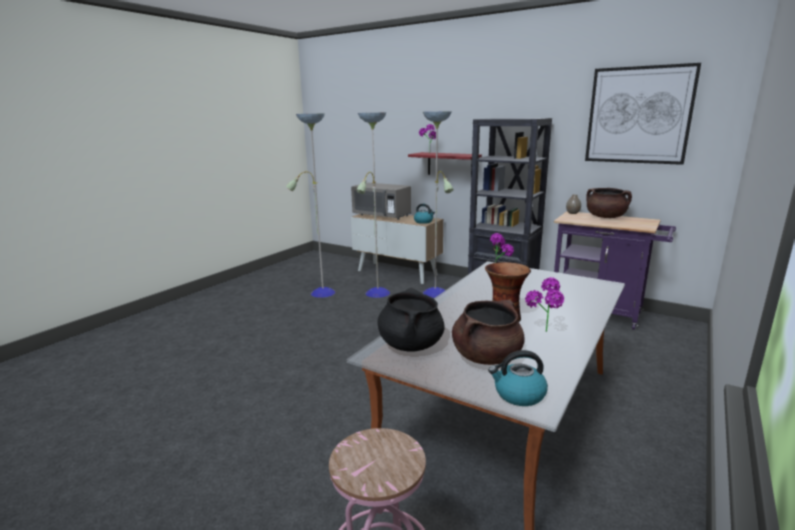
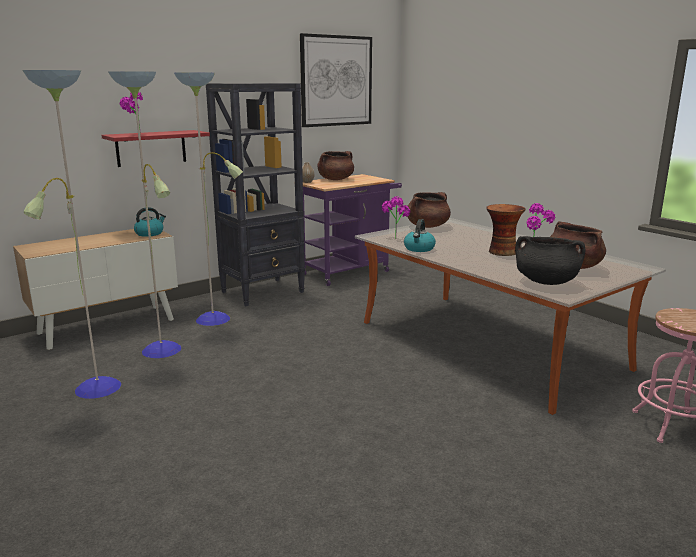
camera: 70 degrees left, 0 degrees up
(381, 216) = (67, 245): grey microwave -> none
(518, 394) = (628, 268): kettle -> kettle (419, 249)
(562, 279) = (427, 226): none -> brown cooking pot

